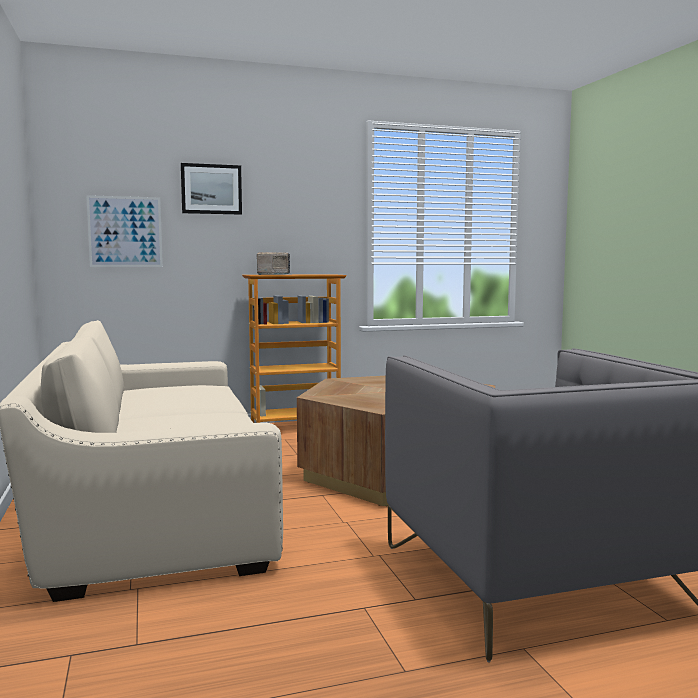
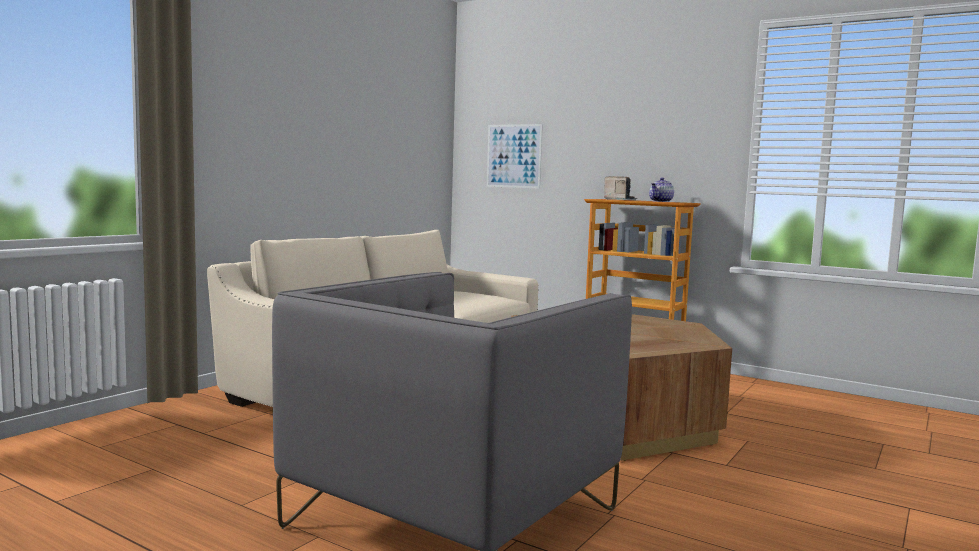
camera: 50 degrees right, 0 degrees up
(211, 189) = (586, 113): picture -> none
(311, 274) = (661, 201): none -> teapot

